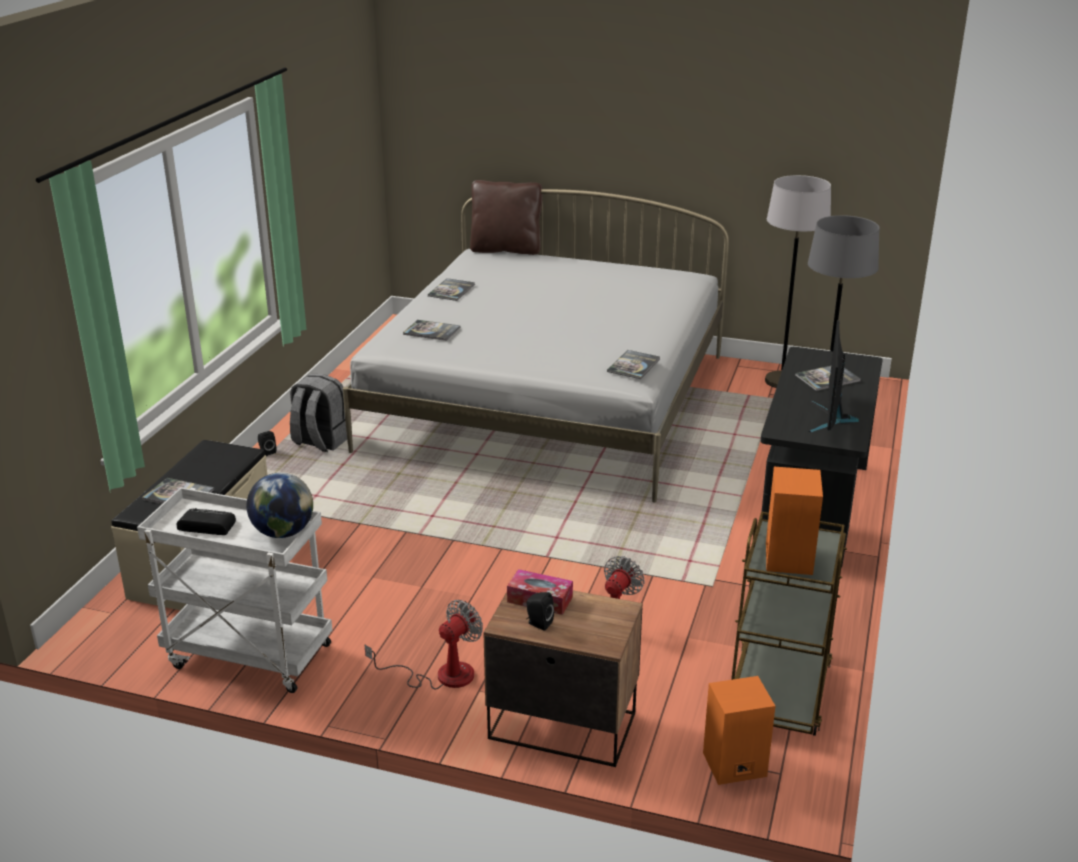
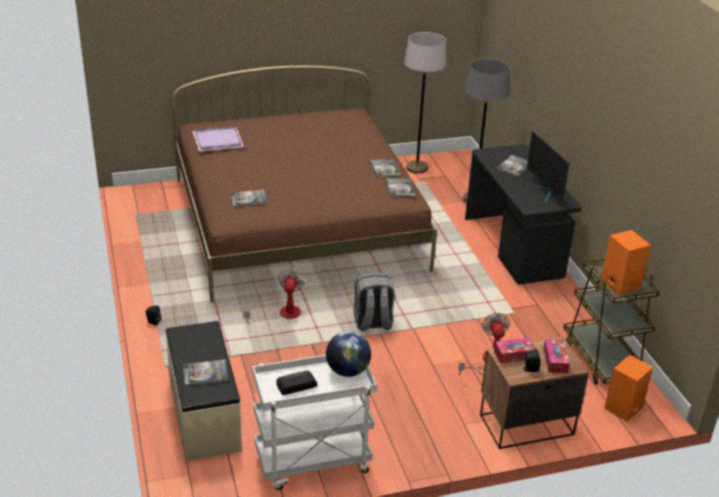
camera: 35 degrees left, 5 degrees up
(320, 442) = (181, 301): grey backpack -> grey backpack (372, 323)
(441, 675) = (435, 424): fan -> fan (282, 315)
(451, 290) = (220, 163): book -> book (384, 168)
(479, 268) = (217, 140): none -> purple tray
(506, 249) = (213, 120): brown pillow -> none
(548, 401) = (297, 223): white bed -> brown bed
(588, 627) = (555, 360): none -> tissue box

